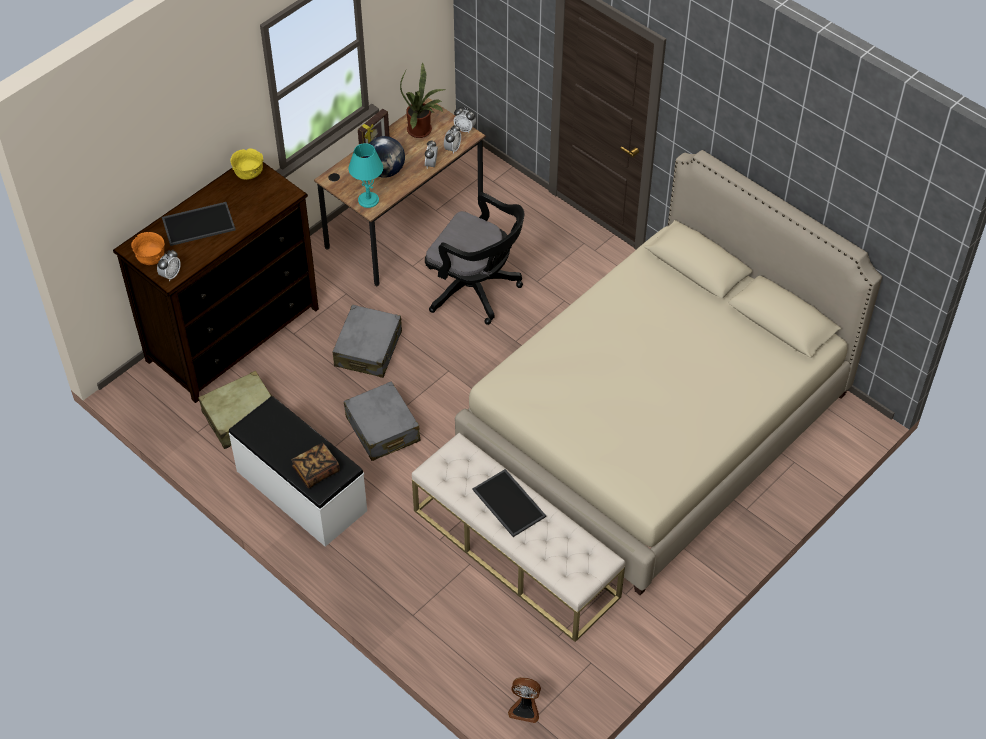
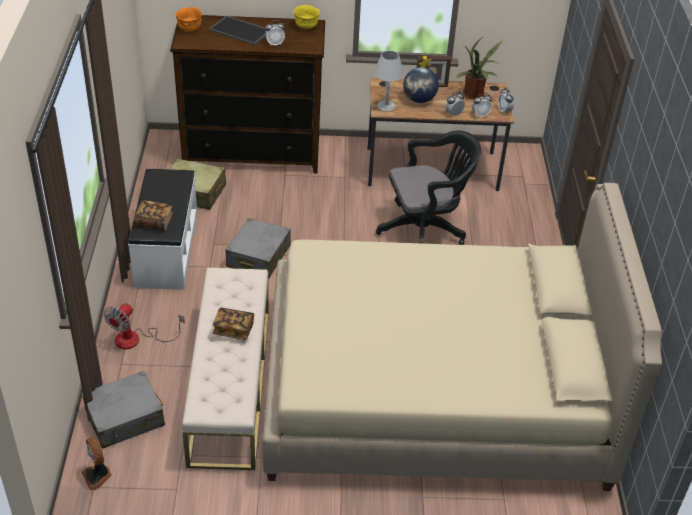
camera: 45 degrees right, 10 degrees down
(170, 275) = (186, 42): alarm clock -> alarm clock (275, 44)
(368, 200) = (385, 106): turquoise table lamp -> grey table lamp
(368, 349) = (314, 212): grey suitcase -> grey suitcase (125, 418)
(393, 585) = (136, 339): none -> fan
(476, 290) = (425, 230): black office chair -> black office chair turned 90 degrees counterclockwise
(510, 503) = (233, 330): tray -> book

